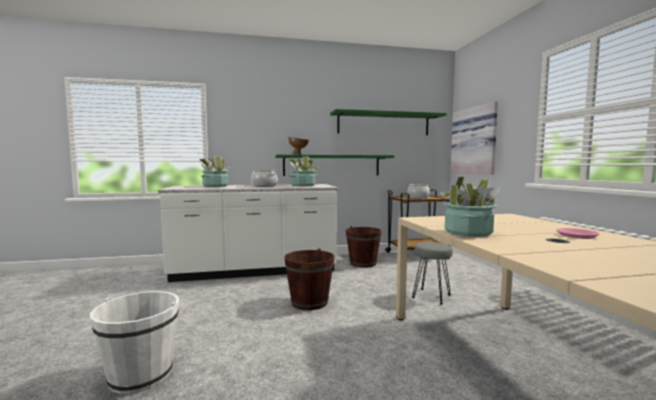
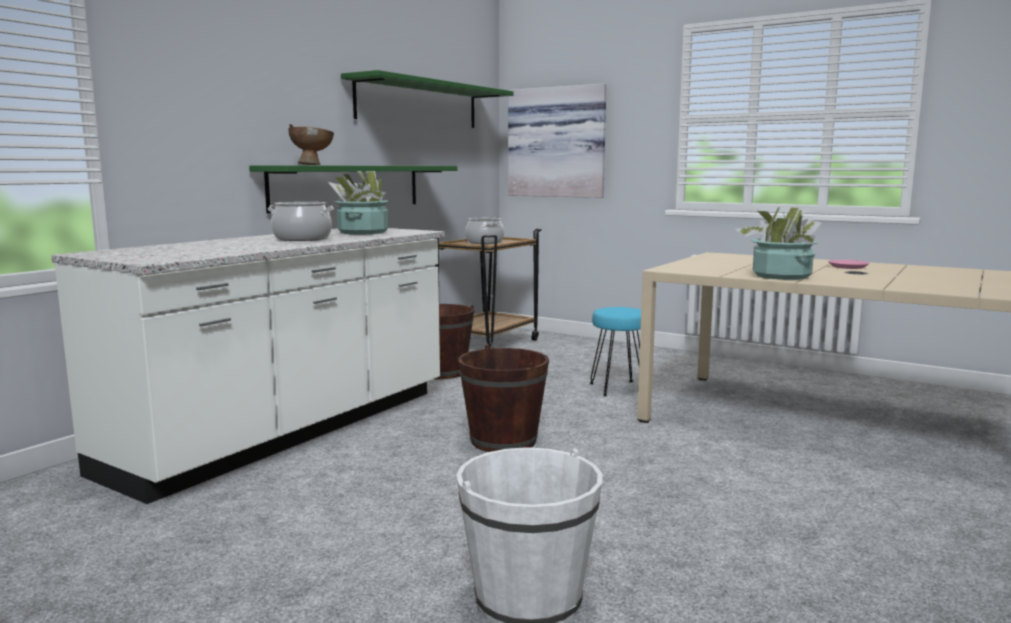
camera: 45 degrees left, 5 degrees up
(215, 186) = (190, 246): potted plant -> none
(431, 296) = (618, 388): grey stool -> turquoise stool

